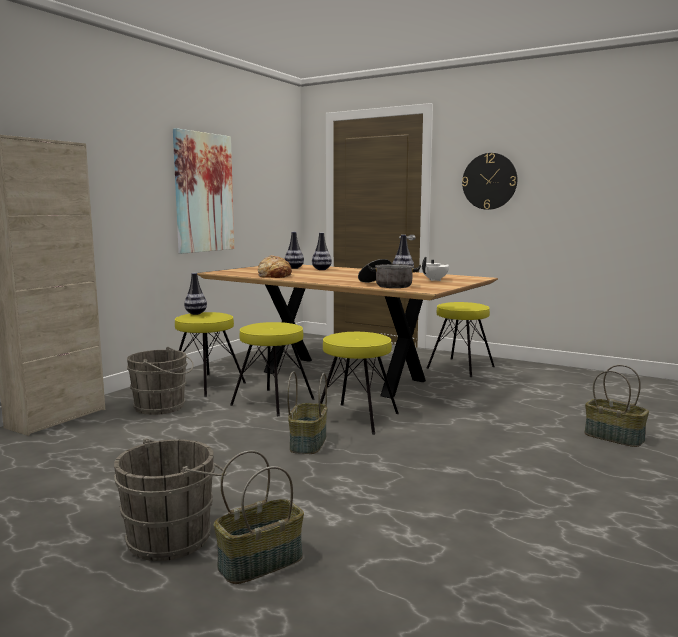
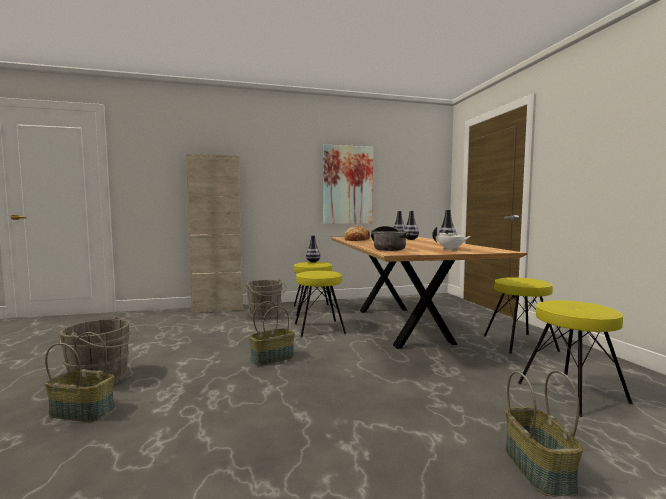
camera: 45 degrees right, 5 degrees down
(356, 418) = (337, 354): yellow stool -> yellow stool (571, 392)
(489, 181) = (581, 157): wall clock -> none

